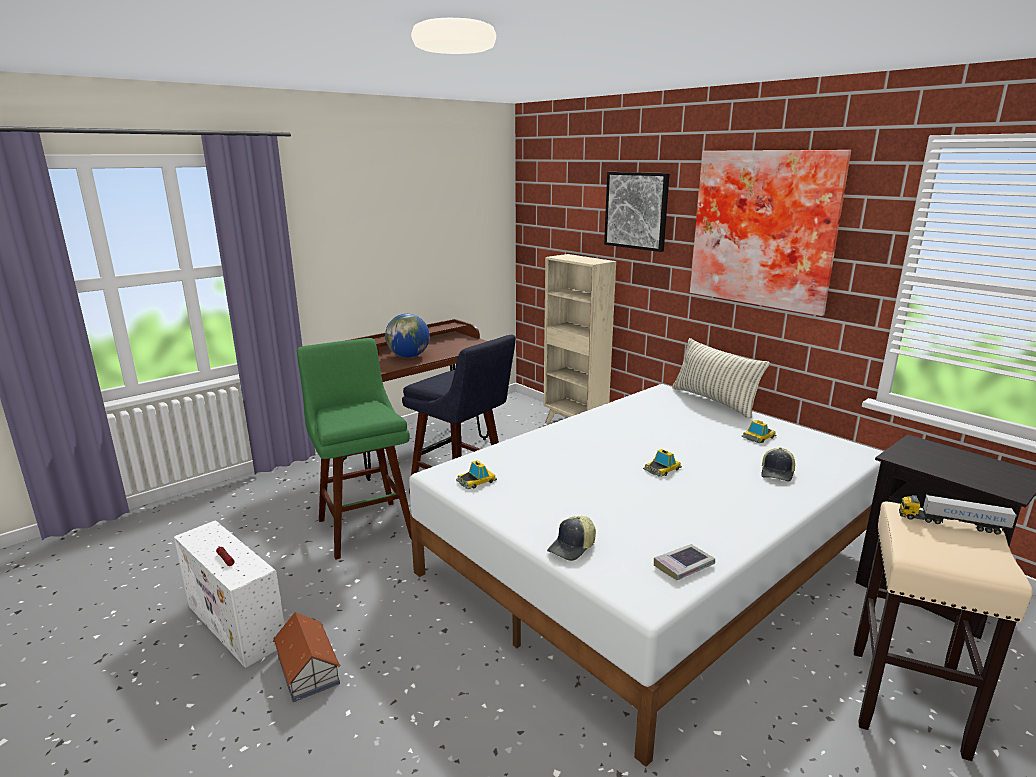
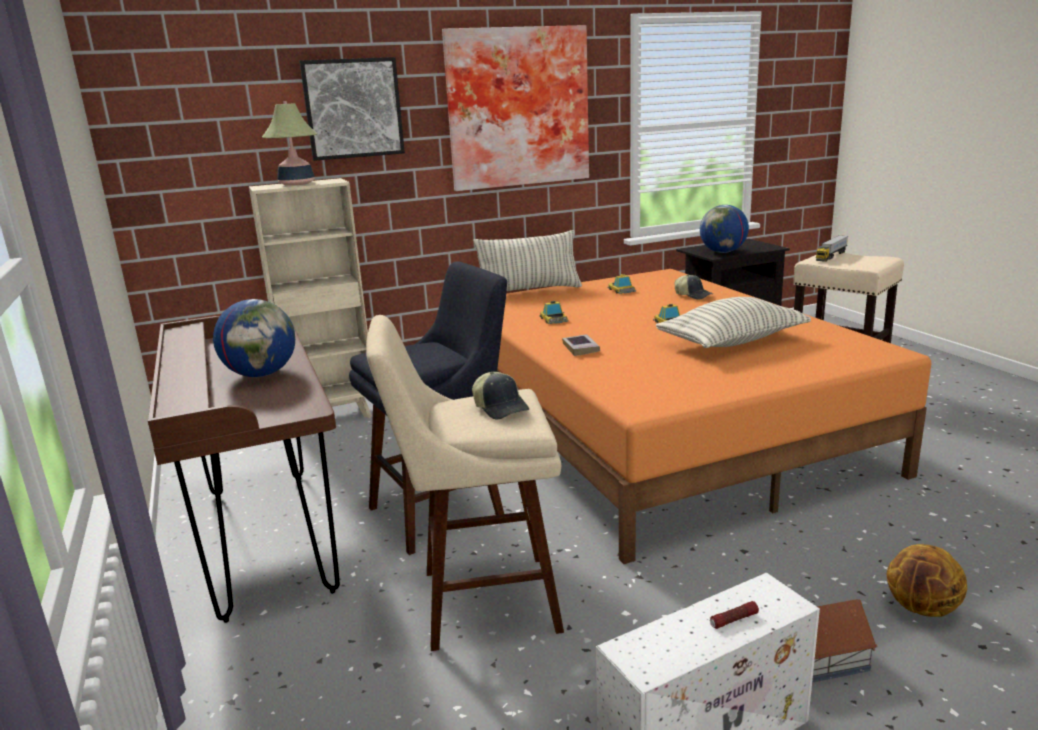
camera: 70 degrees left, 0 degrees up
(364, 525) = (479, 601): green stool -> beige stool
(373, 742) = (922, 609): none -> basketball
(476, 481) = (666, 391): toy car -> toy car (553, 319)
(573, 547) = (814, 365): cap -> cap (501, 408)
(579, 258) = (297, 184): none -> table lamp
(621, 502) = (732, 342): none -> pillow
(651, 561) = (655, 428): white bed -> orange bed
(684, 566) = (841, 337): book -> book (581, 348)
(925, 460) = (723, 252): none -> globe

